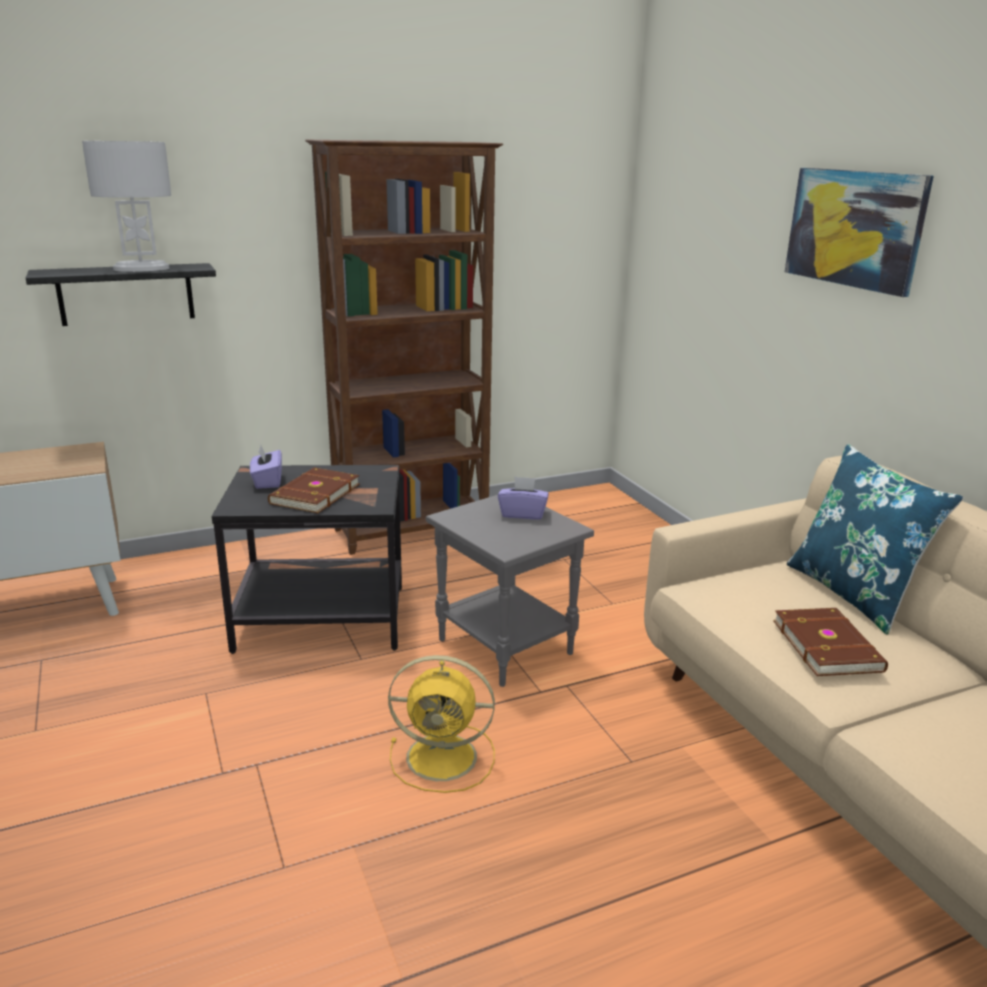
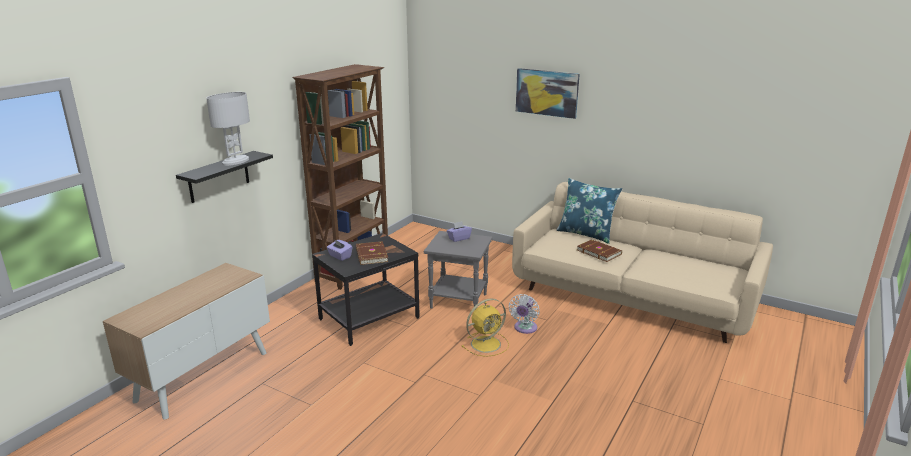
camera: 35 degrees left, 0 degrees up
(560, 760) = (524, 328): none -> white fan

